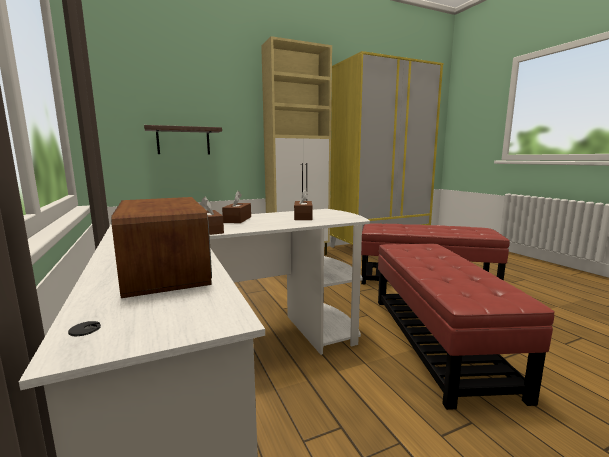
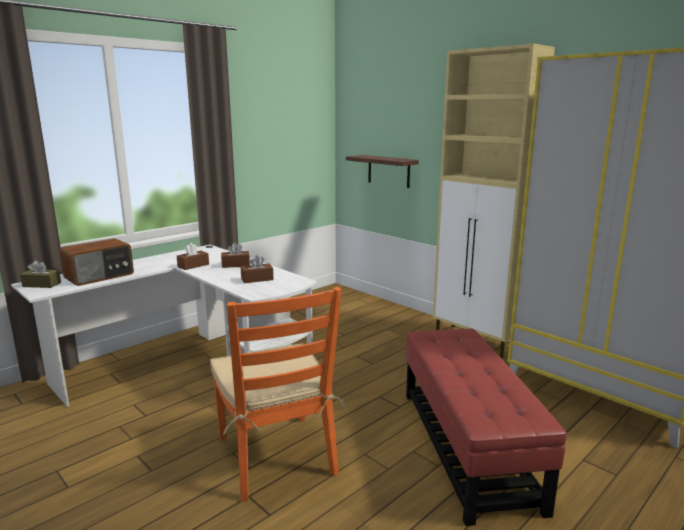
camera: 70 degrees right, 5 degrees up
(143, 320) = (41, 284): none -> brown tissue box
(437, 340) = (276, 455): red ottoman -> orange chair

